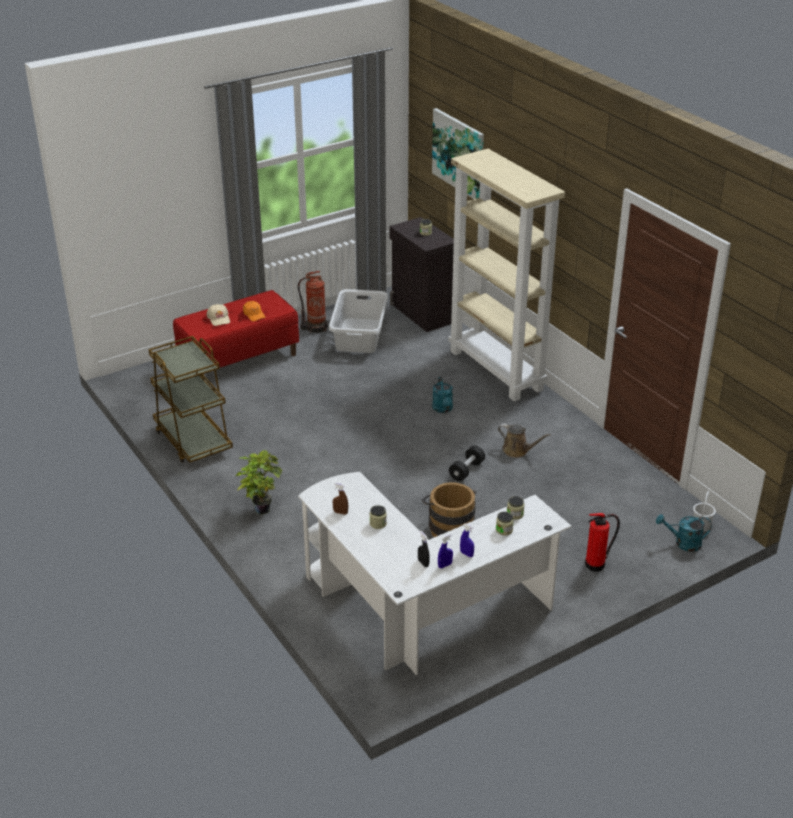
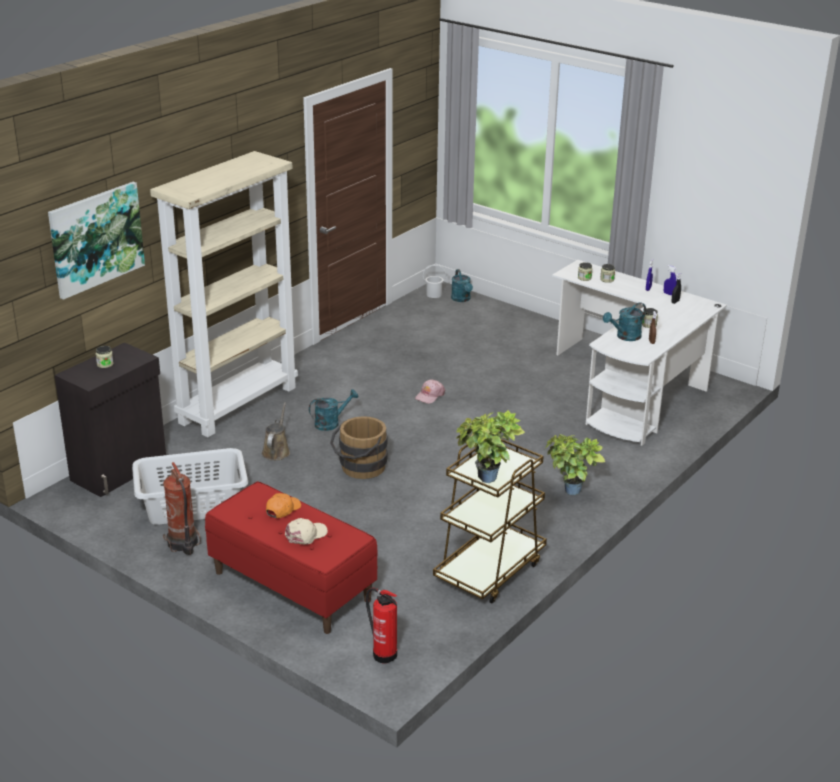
camera: 110 degrees left, 5 degrees down
(170, 353) = (487, 481): none -> potted plant
(360, 498) = (625, 337): none -> turquoise watering can
(449, 527) = (519, 391): brown bucket -> brown bucket (359, 468)
(466, 470) = (429, 395): black dumbbell -> pink cap
(517, 451) = (381, 375): brown watering can -> brown watering can (276, 451)
(597, 564) = (514, 327): fire extinguisher -> fire extinguisher (383, 653)

